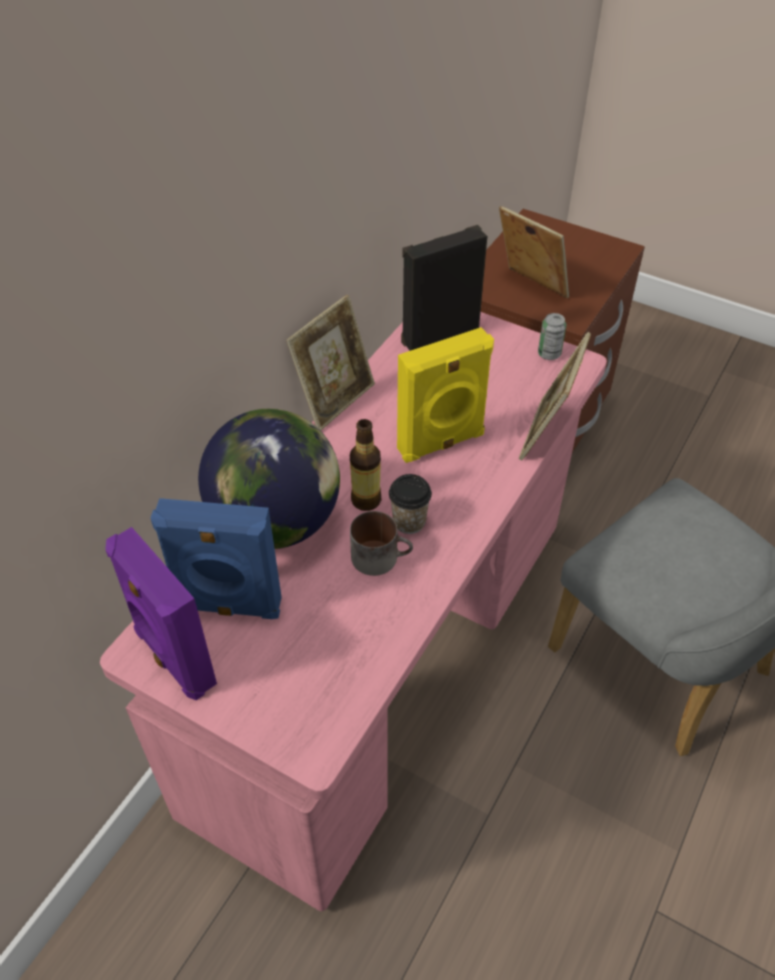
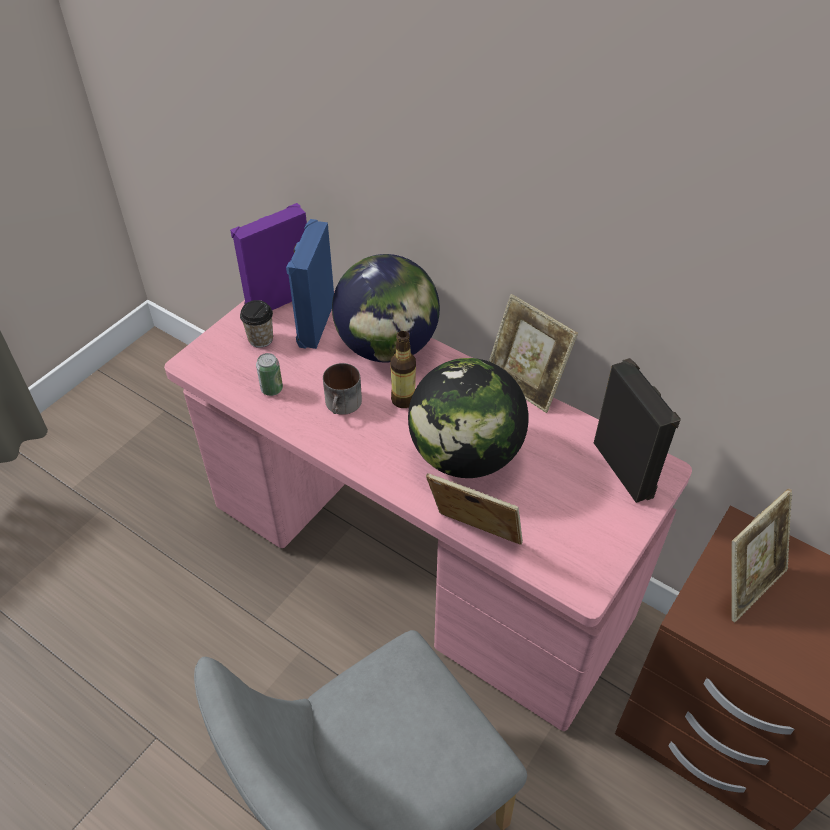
camera: 95 degrees right, 0 degrees up
(409, 522) = (376, 425): cup -> cup (260, 339)
(442, 444) = (465, 455): yellow speaker -> globe
(549, 354) = (598, 562): can -> can (272, 389)

